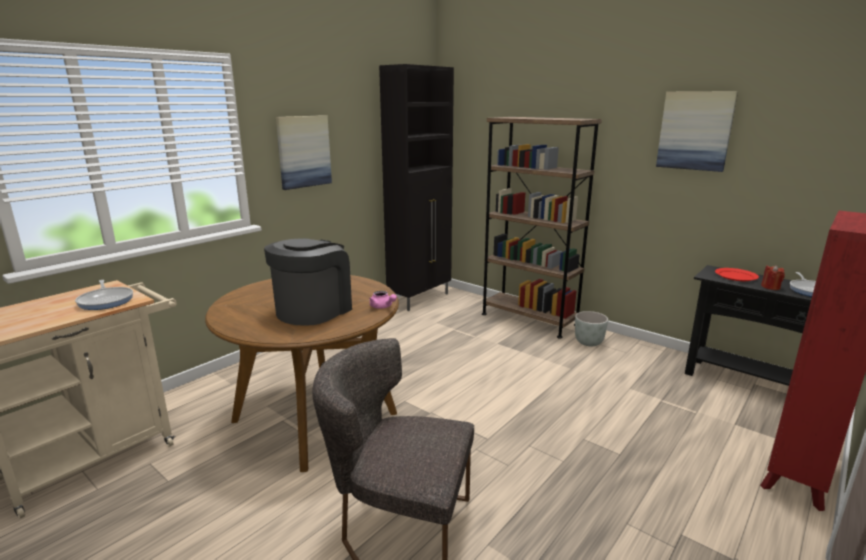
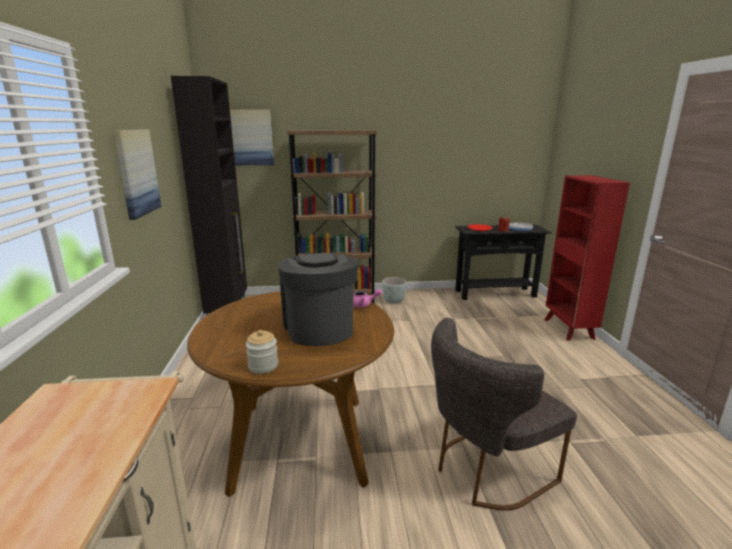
camera: 45 degrees left, 0 degrees up
(106, 300) = (111, 406): frying pan -> none
(229, 319) = (263, 366): none -> jar
(695, 131) = (437, 136): picture -> picture (249, 137)

